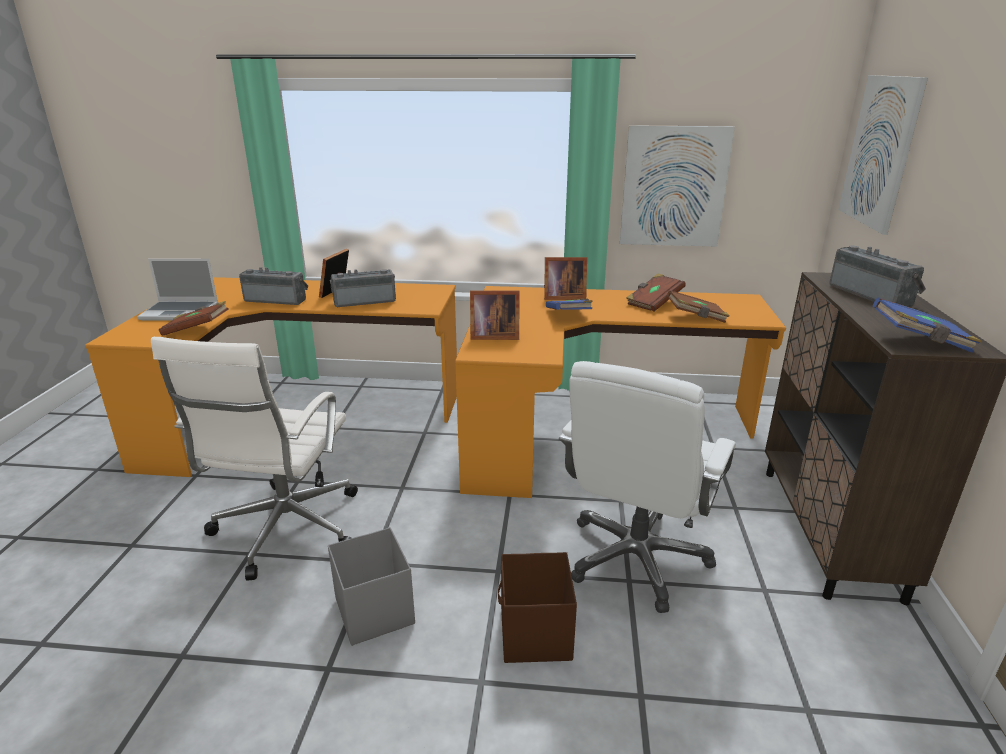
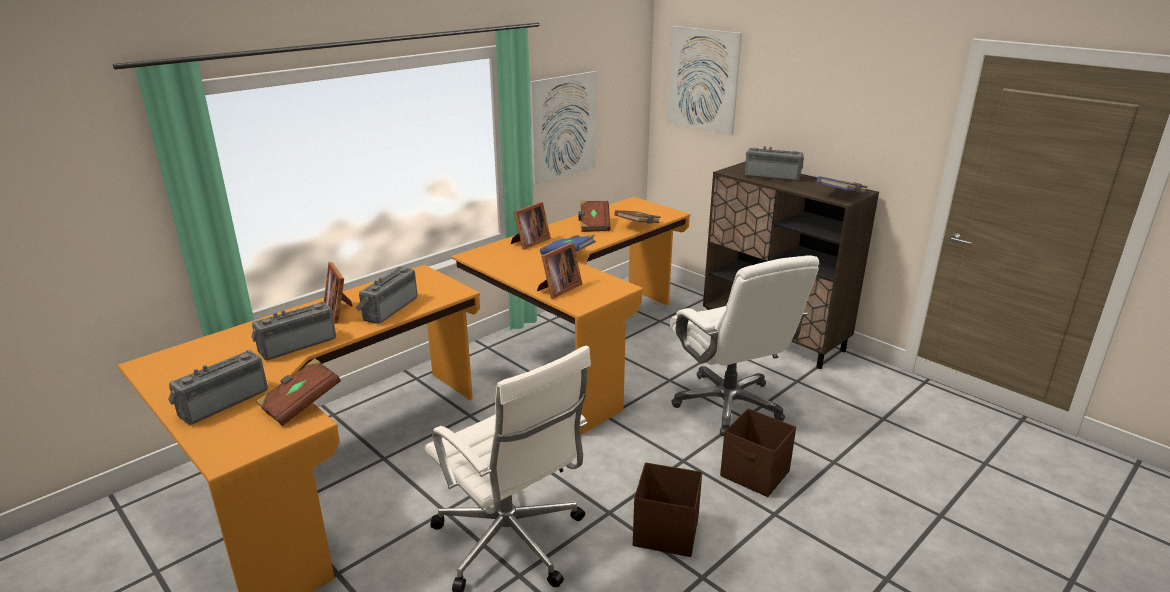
camera: 50 degrees left, 0 degrees up
(181, 312) = (222, 401): laptop -> radio
(375, 610) = (665, 532): grey storage box -> brown storage box

